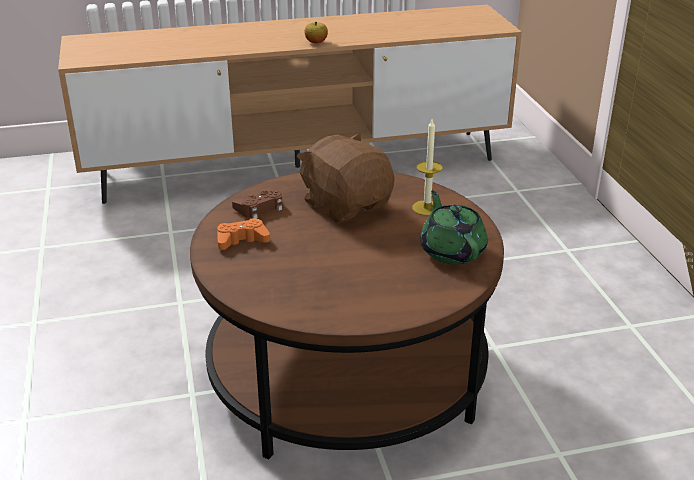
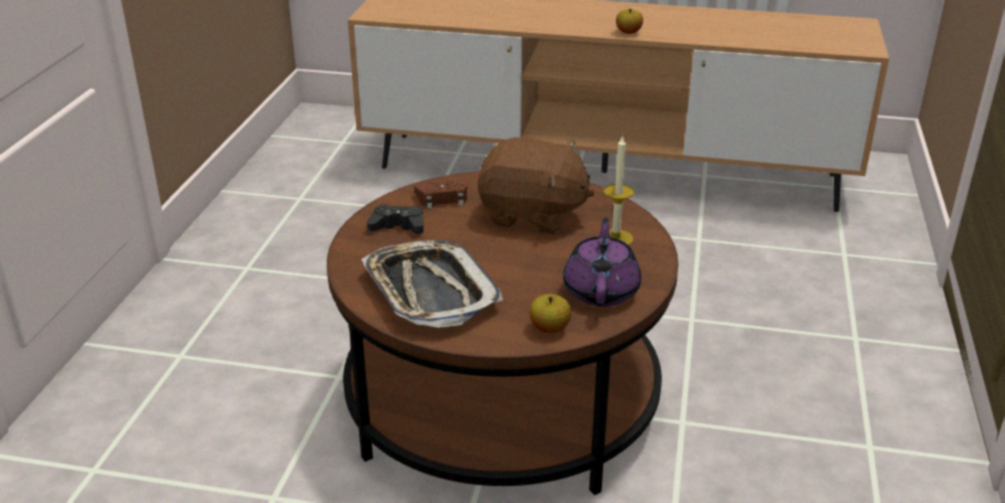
camera: 25 degrees right, 0 degrees up
(241, 240) = (398, 226): orange game controller -> black game controller
(317, 288) = (429, 291): none -> tray
(346, 205) = (532, 215): brown plush toy -> brown plush toy turned 120 degrees clockwise
(439, 291) = (549, 328): none -> apple
(452, 251) = (601, 290): green teapot -> purple teapot

